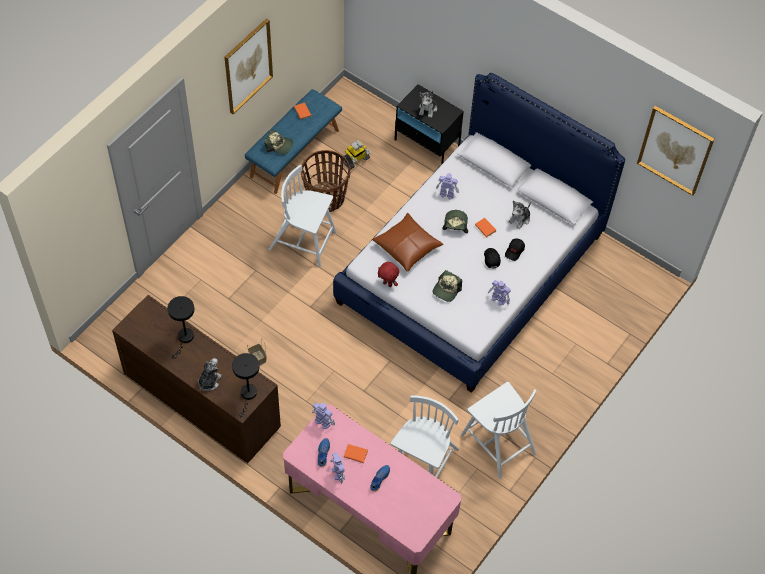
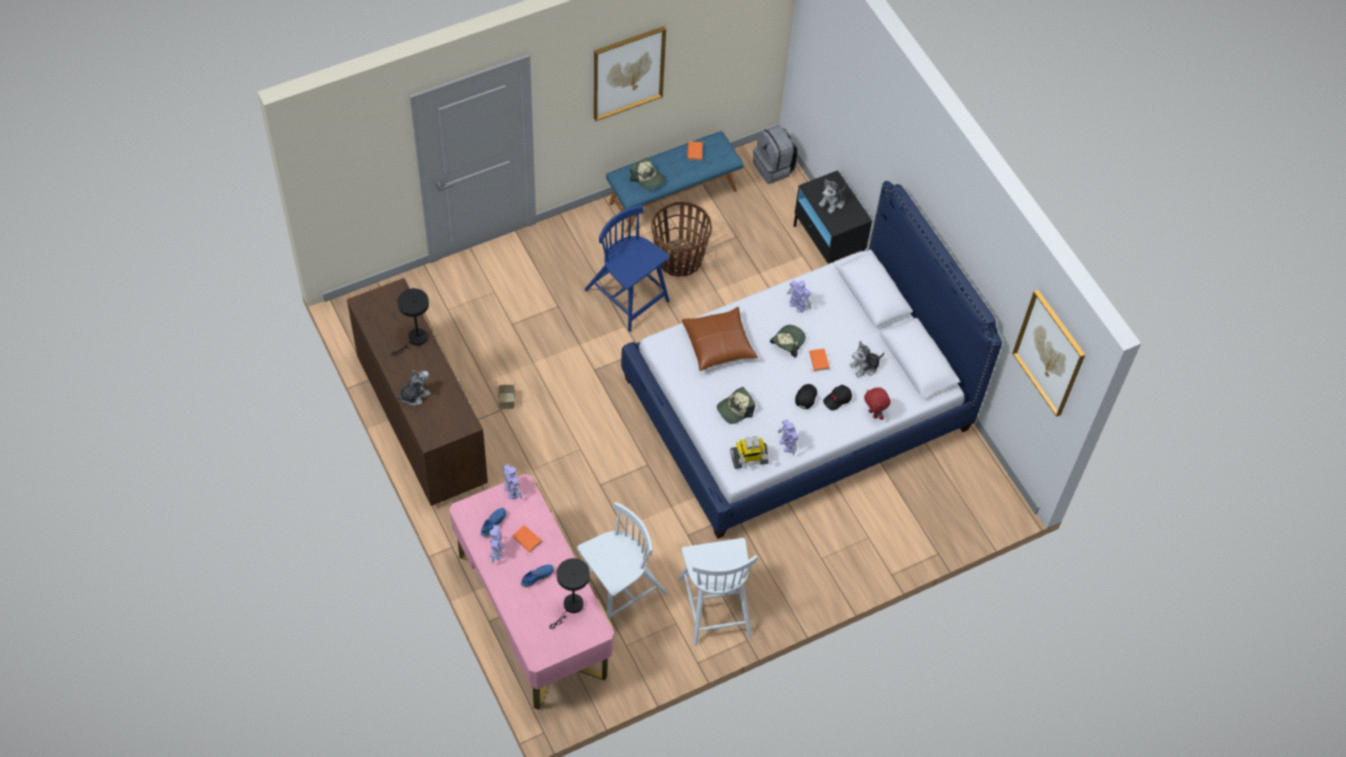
camera: 25 degrees right, 0 degrees up
(248, 395) = (446, 427): black table lamp -> black table lamp (571, 607)
(304, 241) = (628, 297): white chair -> blue chair
(355, 160) = (736, 231): toy robot -> toy robot (749, 459)
(356, 103) = (774, 168): none -> grey backpack
(388, 284) = (674, 376): red plush toy -> red plush toy (874, 414)

